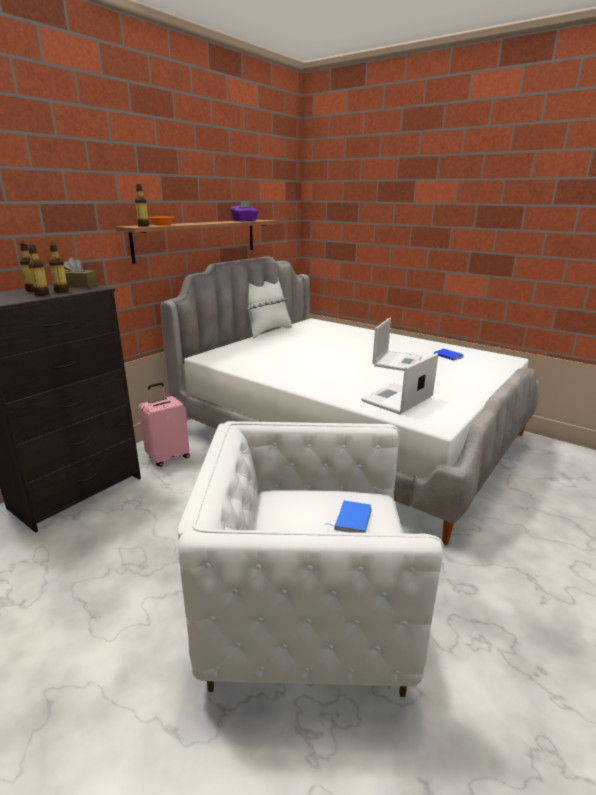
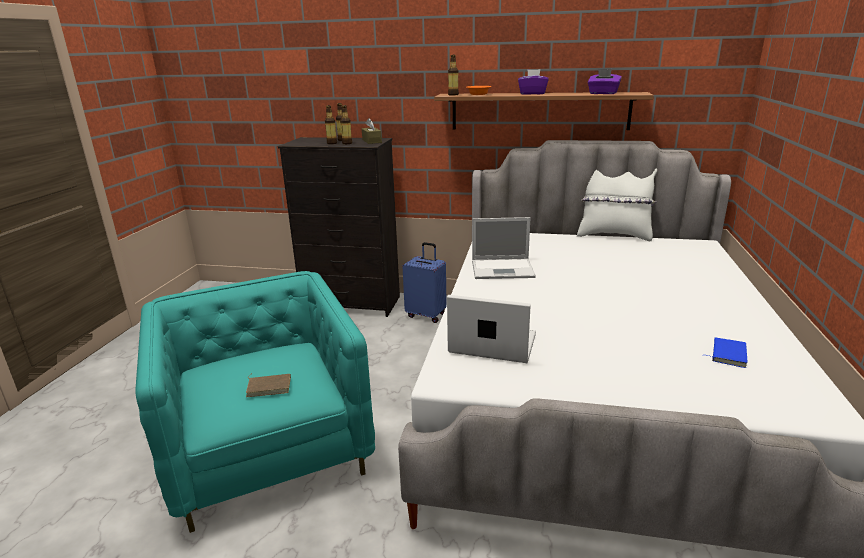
camera: 65 degrees right, 0 degrees up
(168, 457) = (427, 315): pink suitcase -> blue suitcase
(200, 223) = (532, 93): none -> purple tissue box
(306, 610) = (269, 450): white armchair -> turquoise armchair
(351, 519) = (269, 386): blue book -> brown book
(397, 361) = (634, 321): laptop -> laptop (503, 269)

